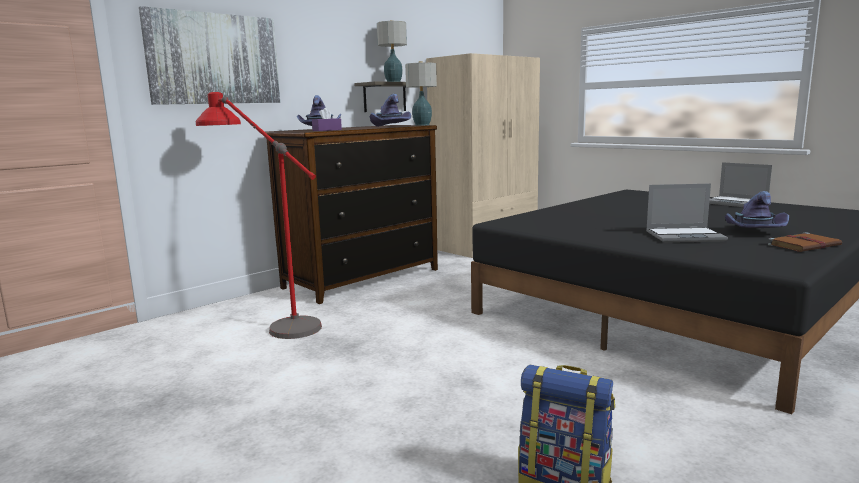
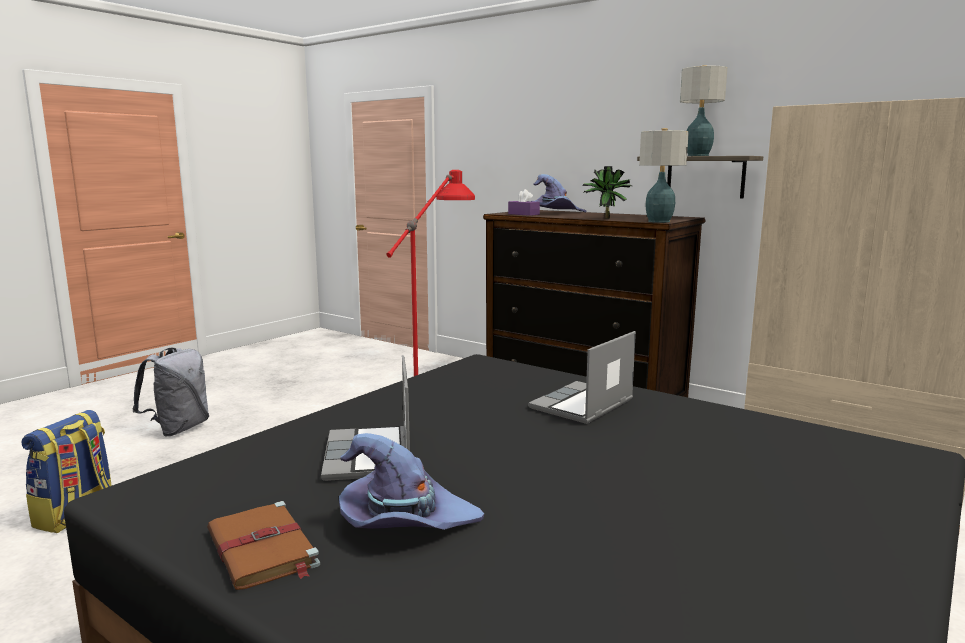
camera: 80 degrees right, 0 degrees up
(214, 59) = (501, 136): picture -> none
(305, 461) = (178, 429): none -> grey backpack
(389, 127) = (604, 218): purple hat -> potted plant
(736, 203) = (823, 573): laptop -> laptop (582, 405)

